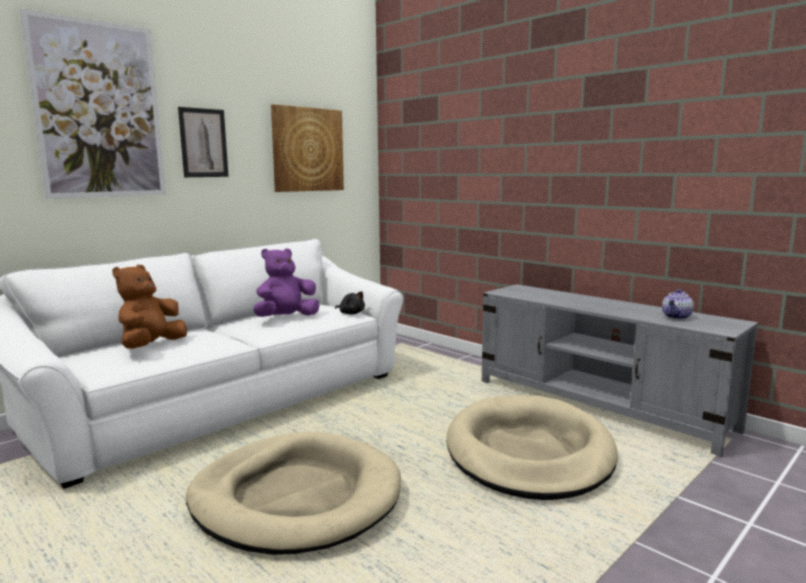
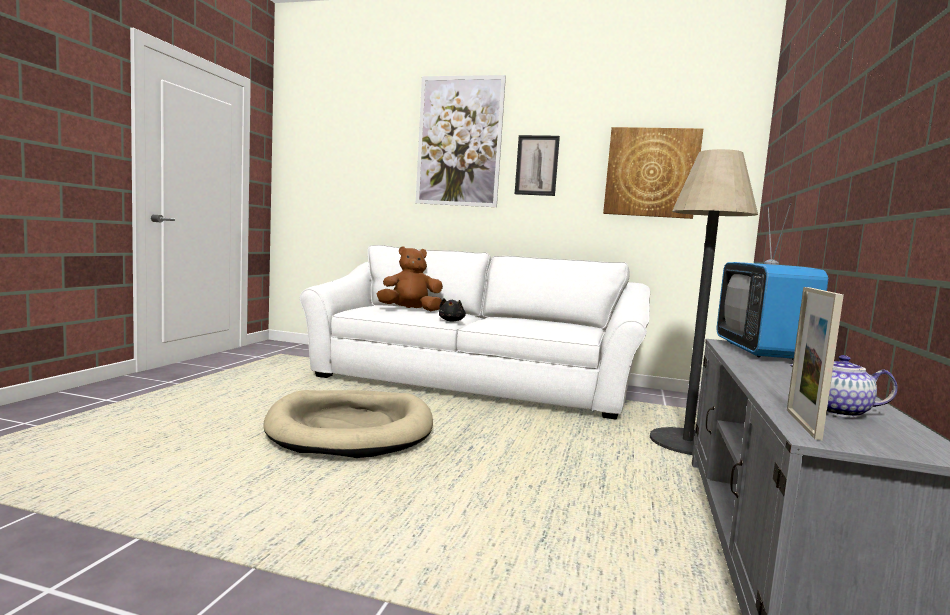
camera: 60 degrees right, 5 degrees down
(286, 318) = (528, 322): purple plush toy -> none
(351, 313) = (585, 334): black plush toy -> black plush toy (451, 321)
(447, 371) = (687, 443): none -> floor lamp
(528, 452) = (539, 512): beige dog bed -> none
(530, 292) = (761, 351): none -> television
(702, 327) = (802, 424): none -> picture frame

